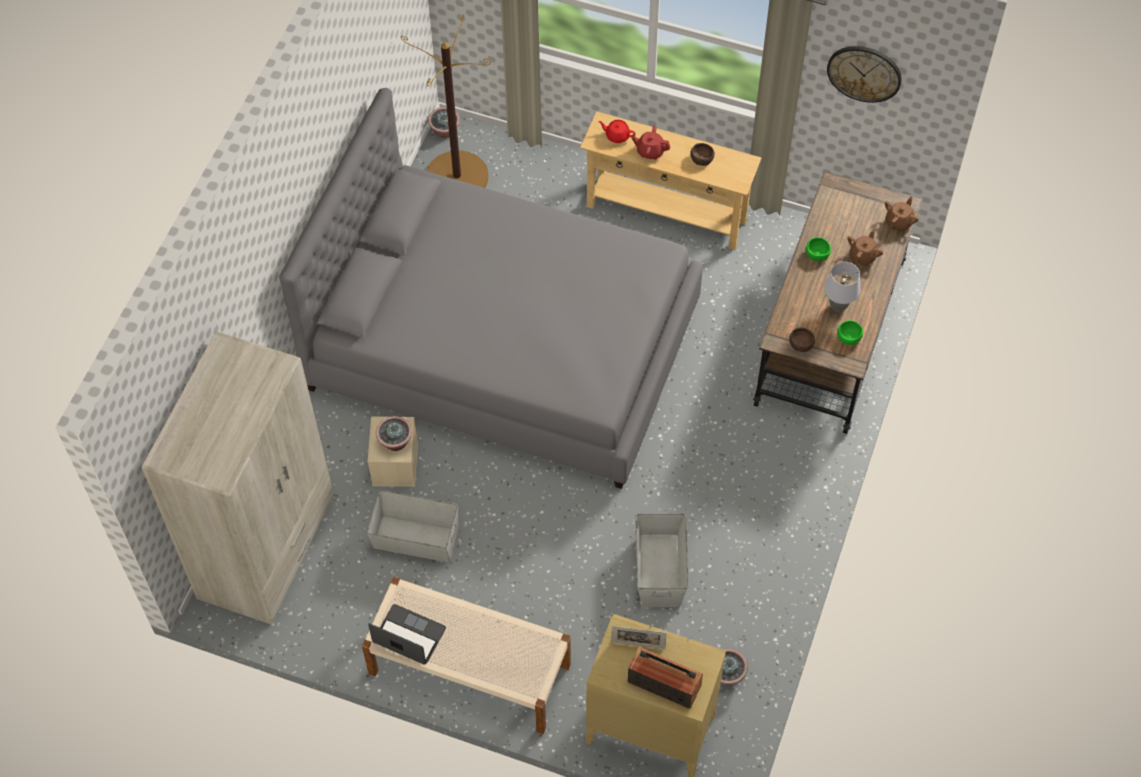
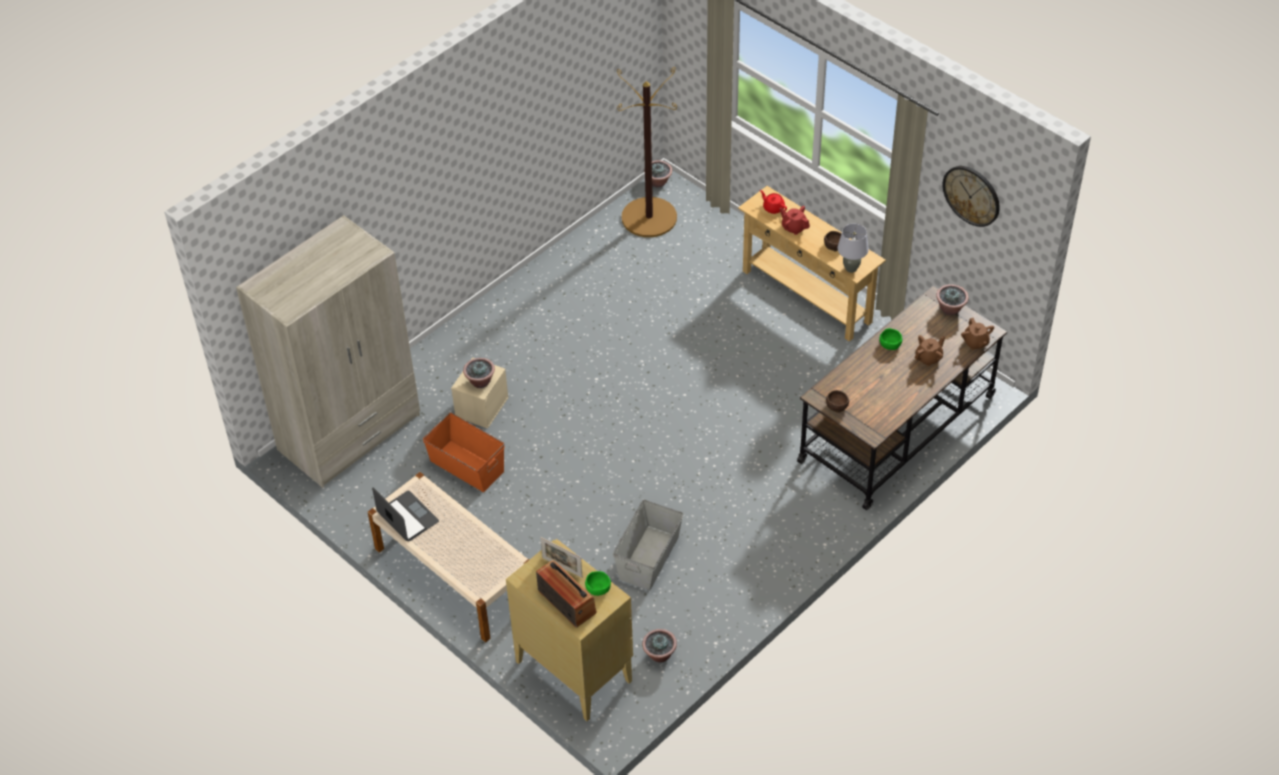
camera: 25 degrees right, 10 degrees down
(415, 538) = (467, 465): grey storage box -> orange storage box
(503, 344) = (617, 349): grey bed -> none
(838, 307) = (885, 389): grey table lamp -> grey table lamp (851, 268)
(849, 337) = (881, 414): green bowl -> green bowl (598, 588)
(855, 192) = (950, 309): none -> potted plant
(899, 222) = (975, 342): brown teapot -> brown teapot turned 105 degrees clockwise

